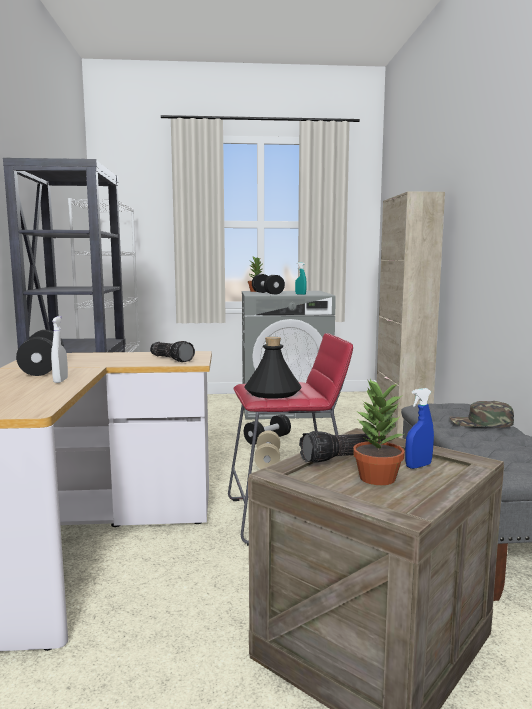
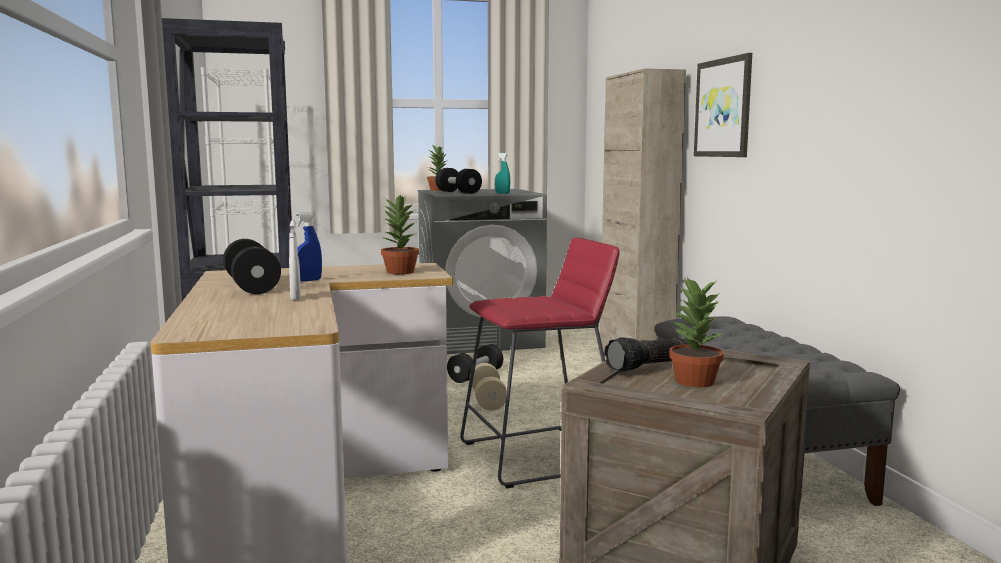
camera: 10 degrees left, 0 degrees up
(172, 359) = (399, 272): flashlight -> potted plant
(273, 393) = (526, 308): black bottle -> none
(418, 466) = (728, 369): blue spray bottle -> blue spray bottle (308, 280)
(472, 223) = (724, 108): none -> picture
(481, 423) = (752, 334): green cap -> none

